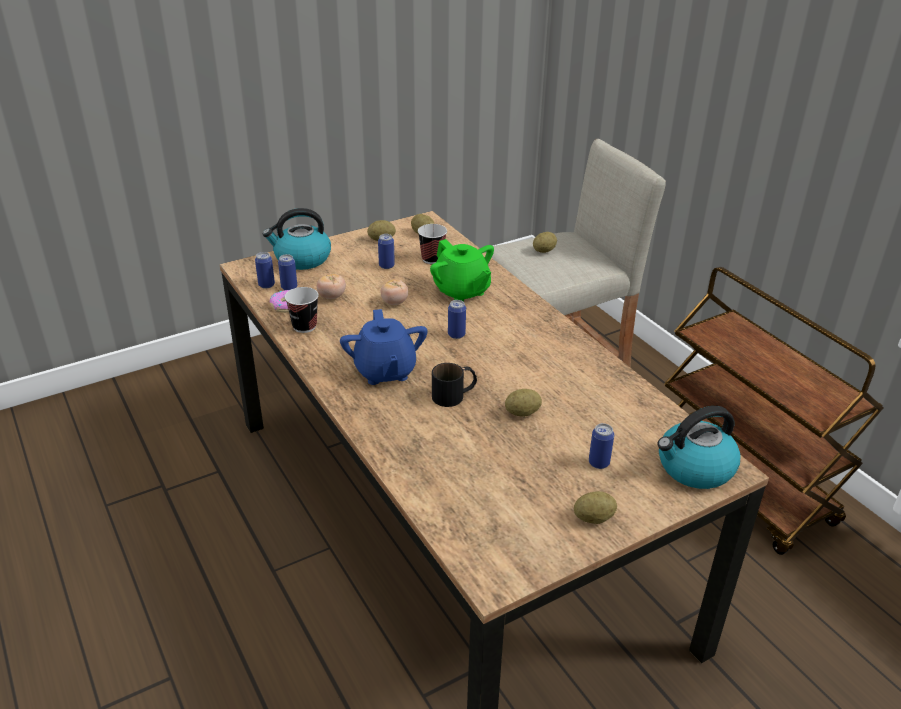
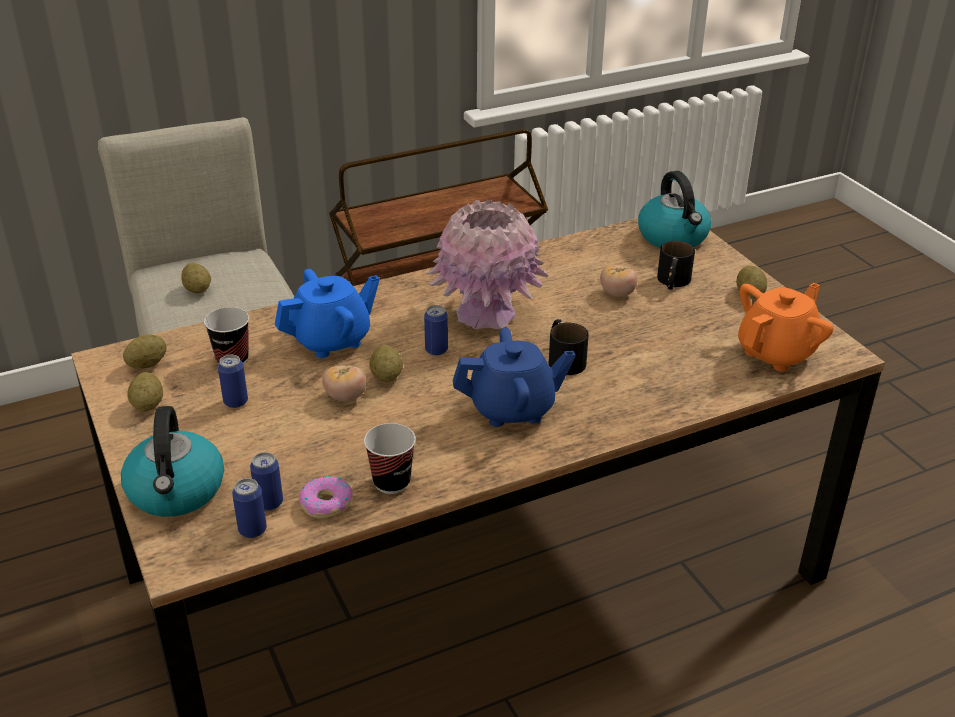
camera: 85 degrees left, 0 degrees up
(332, 297) = (312, 456): tomato -> tomato (617, 293)
(461, 291) = (331, 340): green teapot -> blue teapot
(485, 528) = (777, 352): none -> orange teapot
(512, 355) = (487, 314): none -> pink vase
(522, 413) = (596, 317): potato -> potato (386, 376)
(599, 463) = (672, 282): can -> black mug

